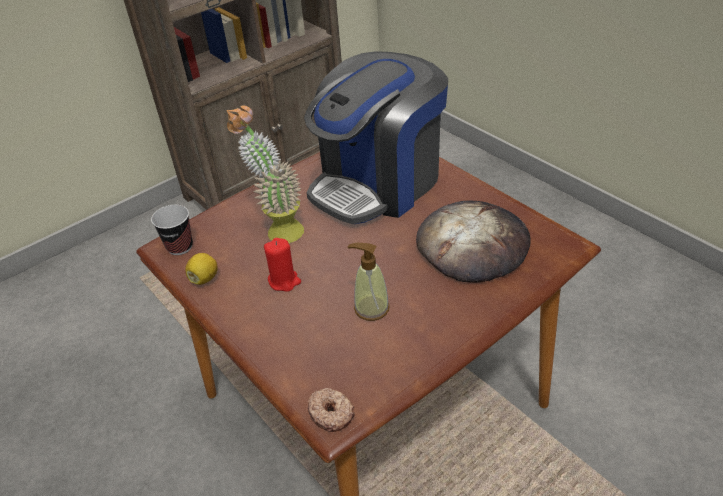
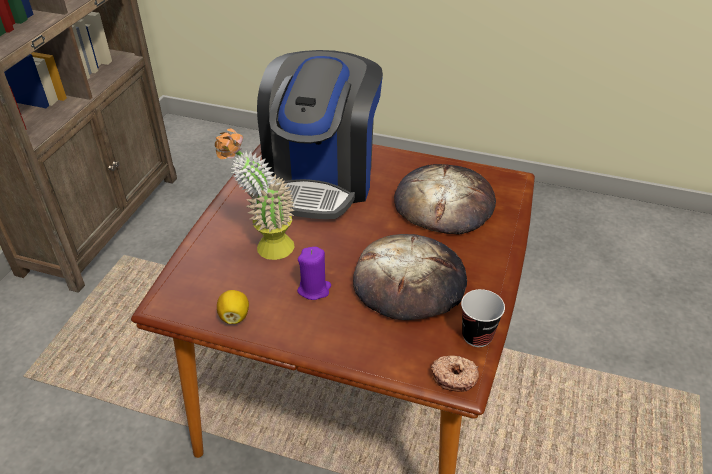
camera: 35 degrees left, 0 degrees up
(180, 247) = (179, 298): cup -> cup (477, 336)
(284, 281) = (314, 289): red candle -> purple candle
(371, 308) = (410, 282): soap dispenser -> bread

